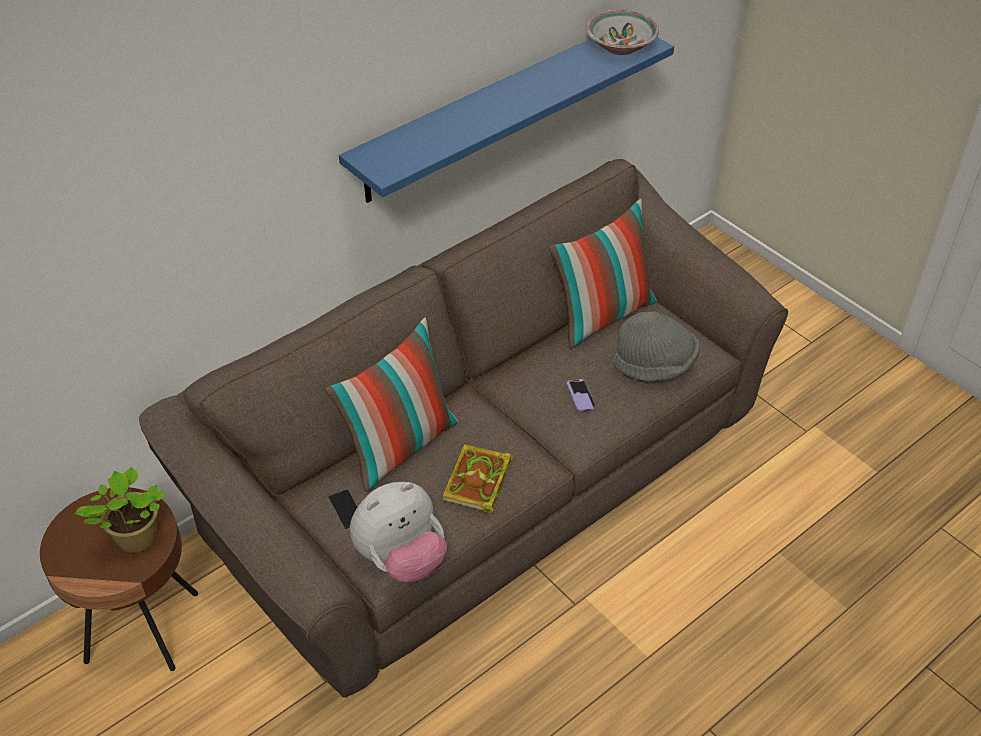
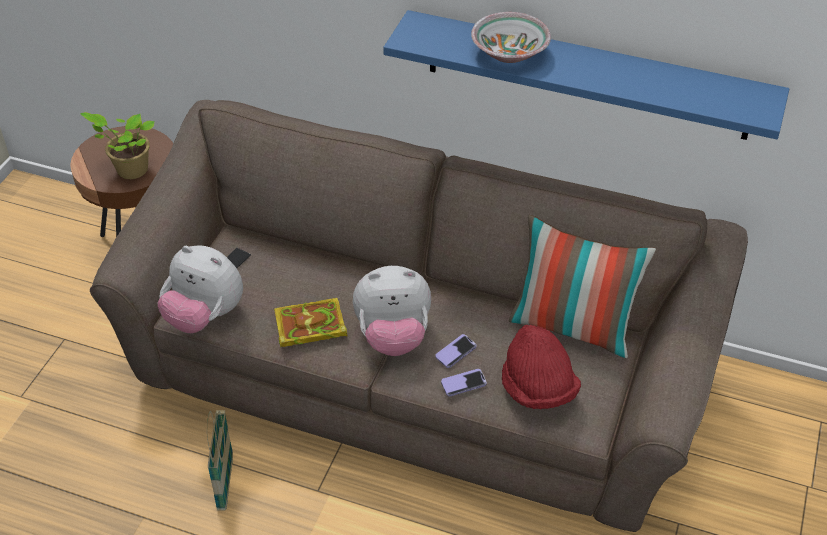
camera: 60 degrees right, 0 degrees up
(399, 446) = (315, 264): pillow -> none
(520, 674) = (225, 483): none -> basket
(529, 431) = (393, 337): none -> plush toy
(618, 407) = (463, 383): none -> phone
(621, 46) = (737, 98): bowl -> bowl (510, 53)
(654, 365) = (537, 388): grey hat -> red hat

